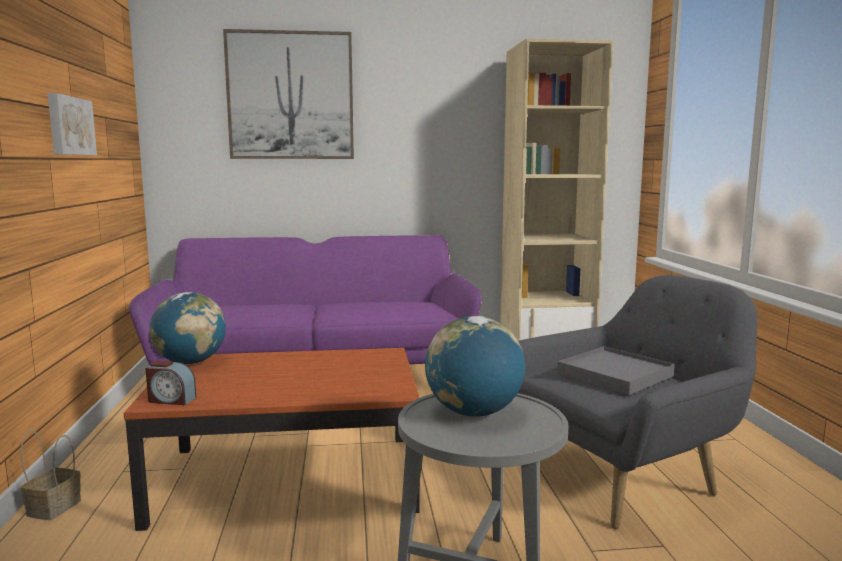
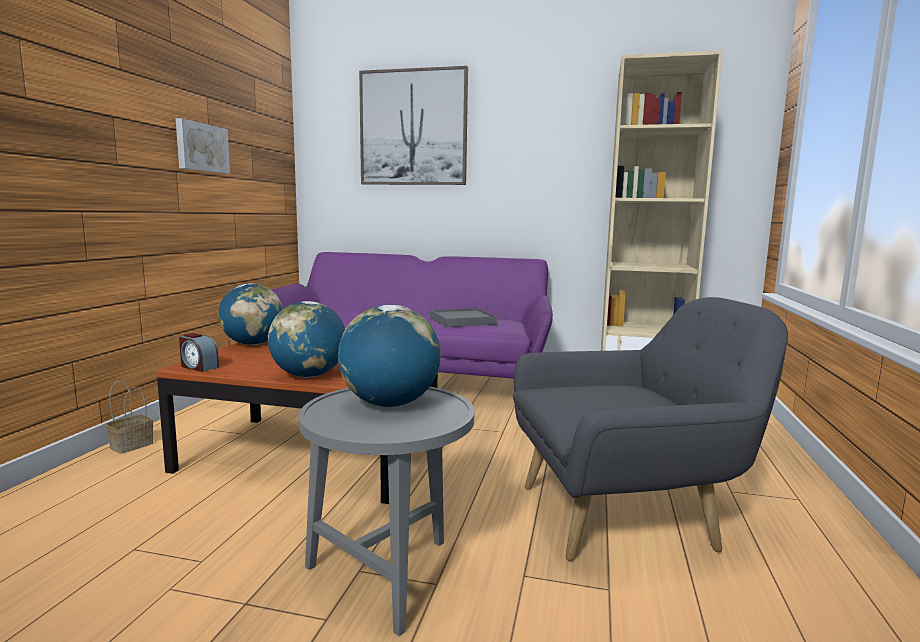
camera: 20 degrees right, 0 degrees up
(313, 392) = (309, 375): none -> globe
(615, 374) = (612, 397): grey tray -> grey tray (462, 321)

